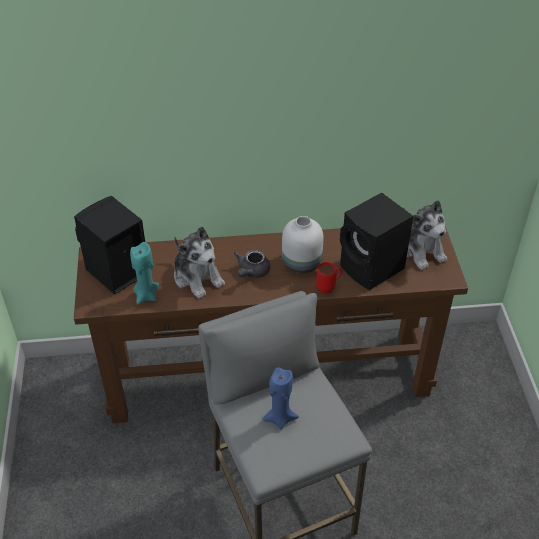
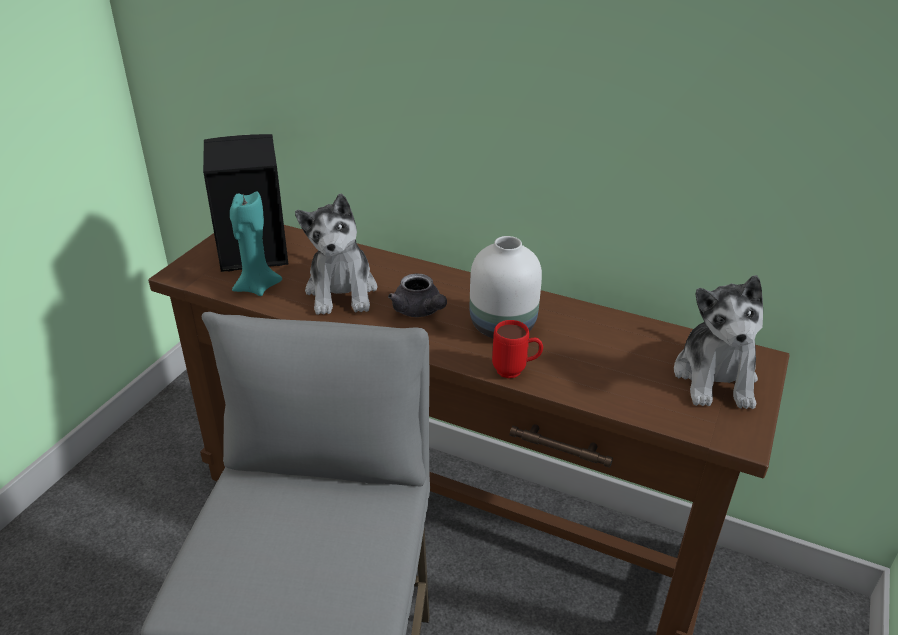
camera: 30 degrees right, 10 degrees down
(251, 272) = (419, 311): grey teapot -> grey teapot turned 90 degrees counterclockwise
(280, 418) = (284, 529): blue candle -> none
(373, 269) = (610, 374): black speaker -> none

